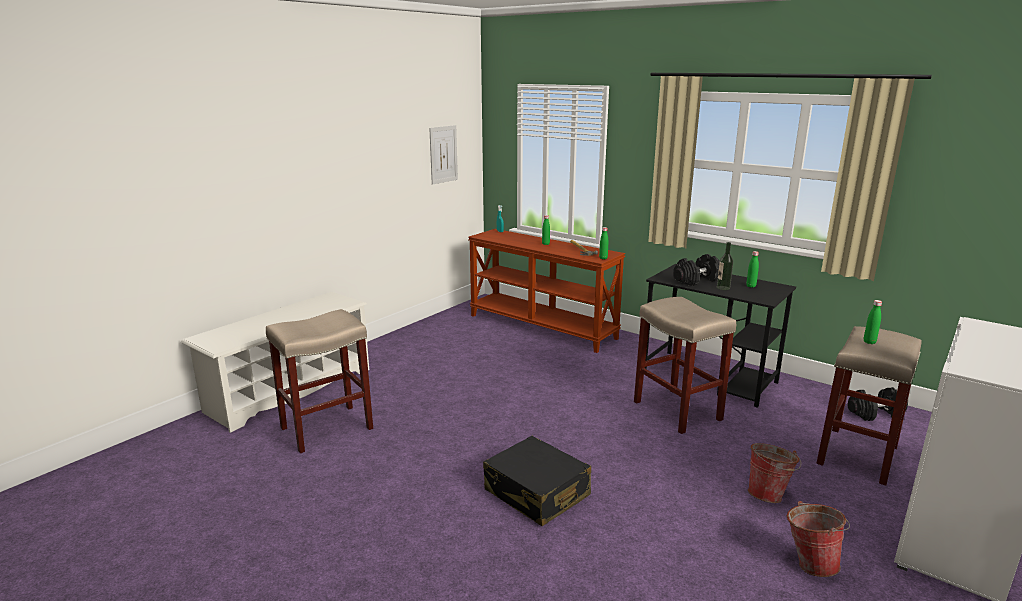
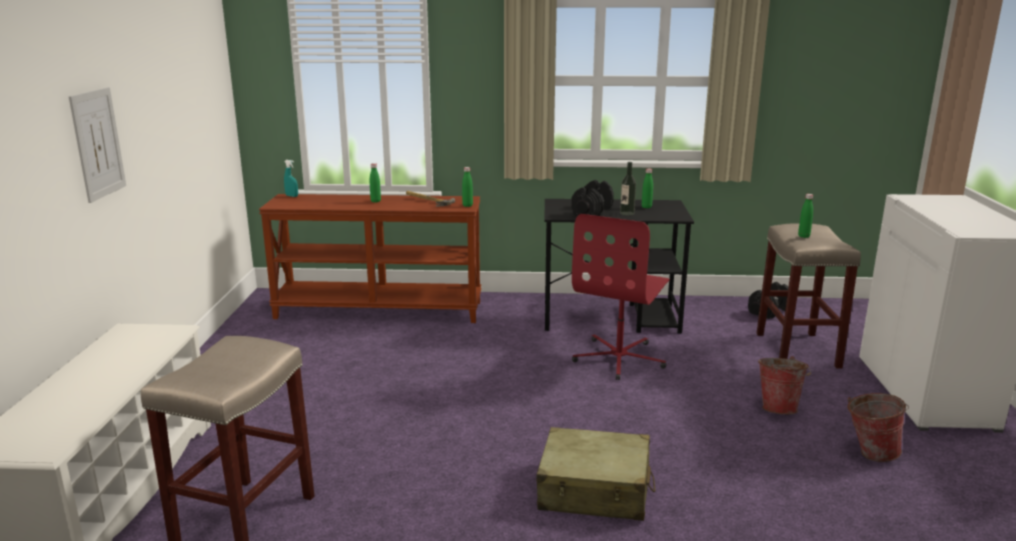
camera: 35 degrees left, 0 degrees up
(443, 154) = (200, 96): picture -> picture (98, 144)
(536, 493) = (594, 490): black suitcase -> beige suitcase
(676, 410) = (619, 358): beige stool -> red office chair

